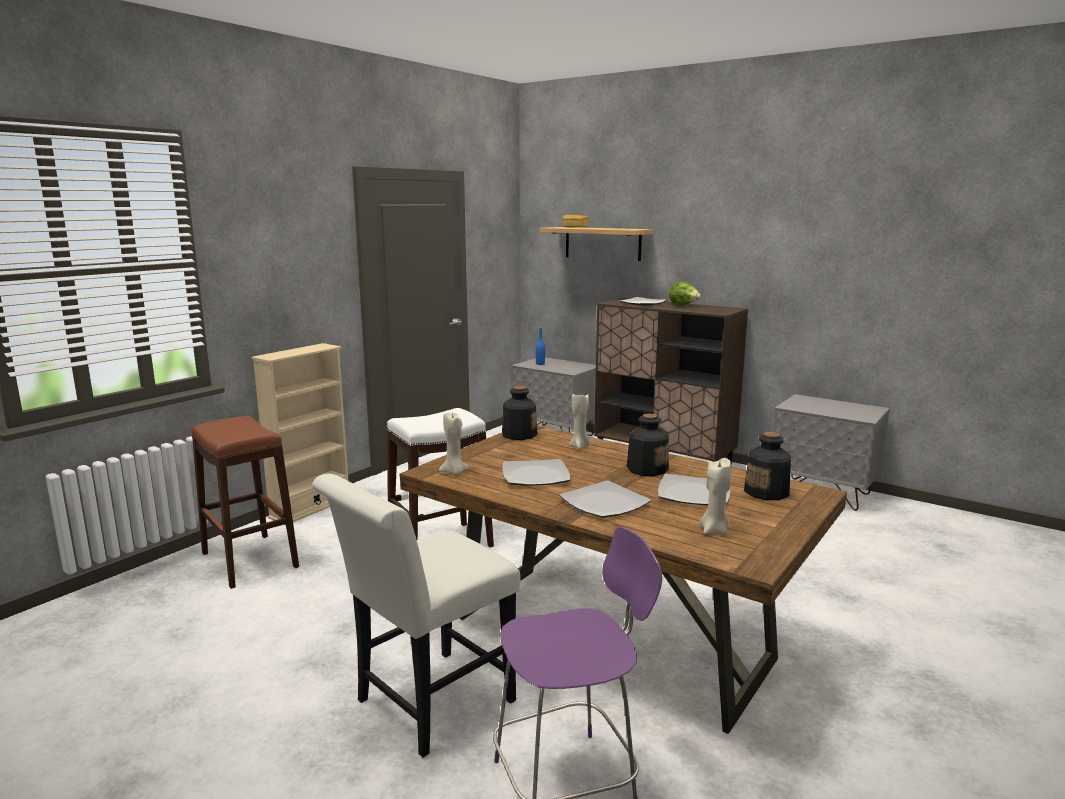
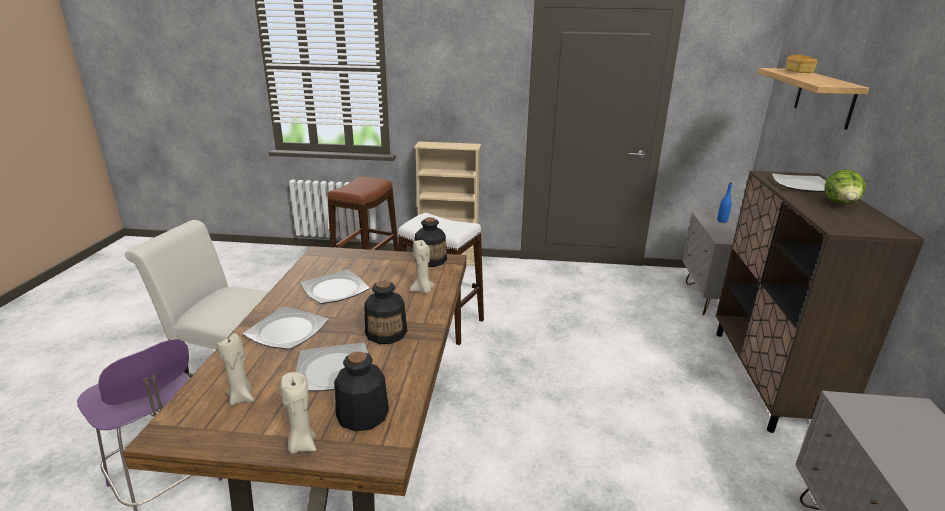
camera: 60 degrees right, 10 degrees up
(454, 472) = (323, 261): beige candle -> beige candle (302, 445)

